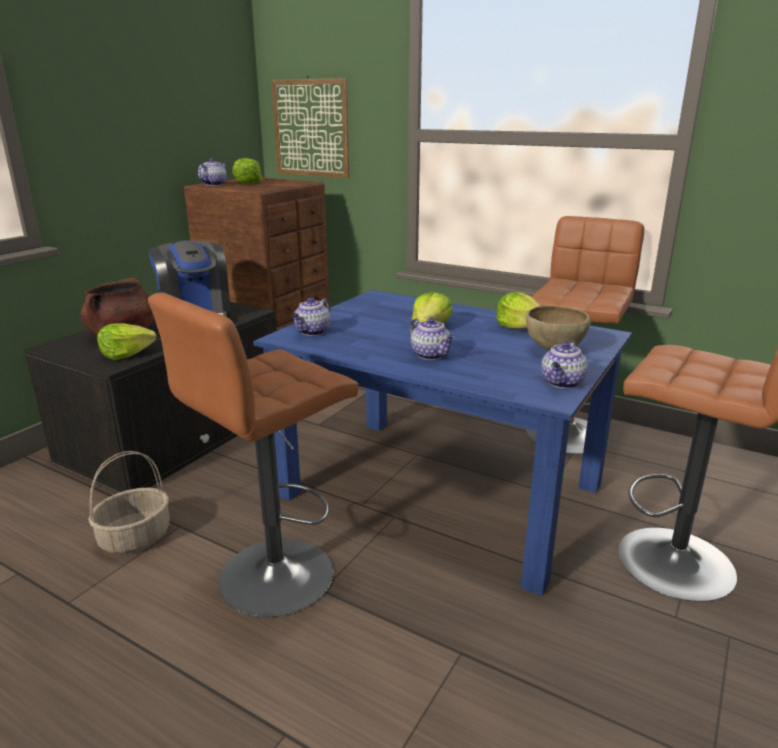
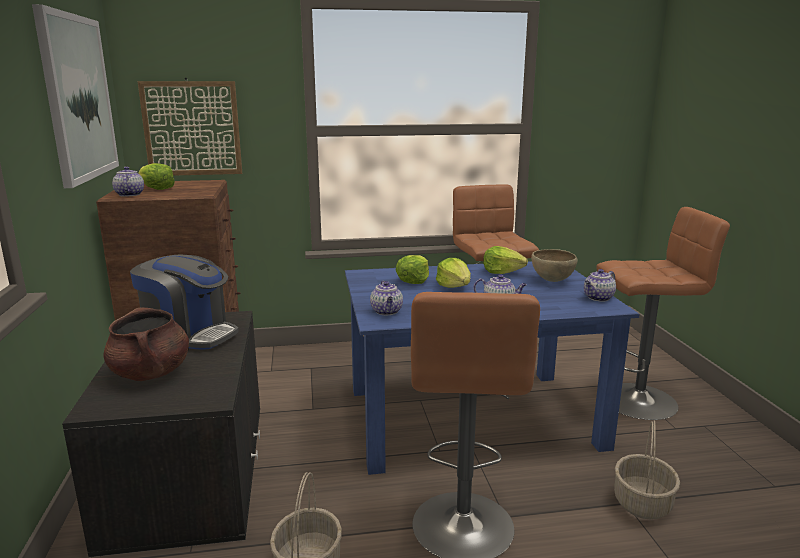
camera: 40 degrees left, 5 degrees down
(126, 354) = (202, 387): lettuce -> lettuce (413, 280)
(175, 92) = (78, 98): none -> picture
(480, 665) = (643, 503): none -> basket
(562, 383) = (598, 298): teapot -> teapot turned 60 degrees clockwise

